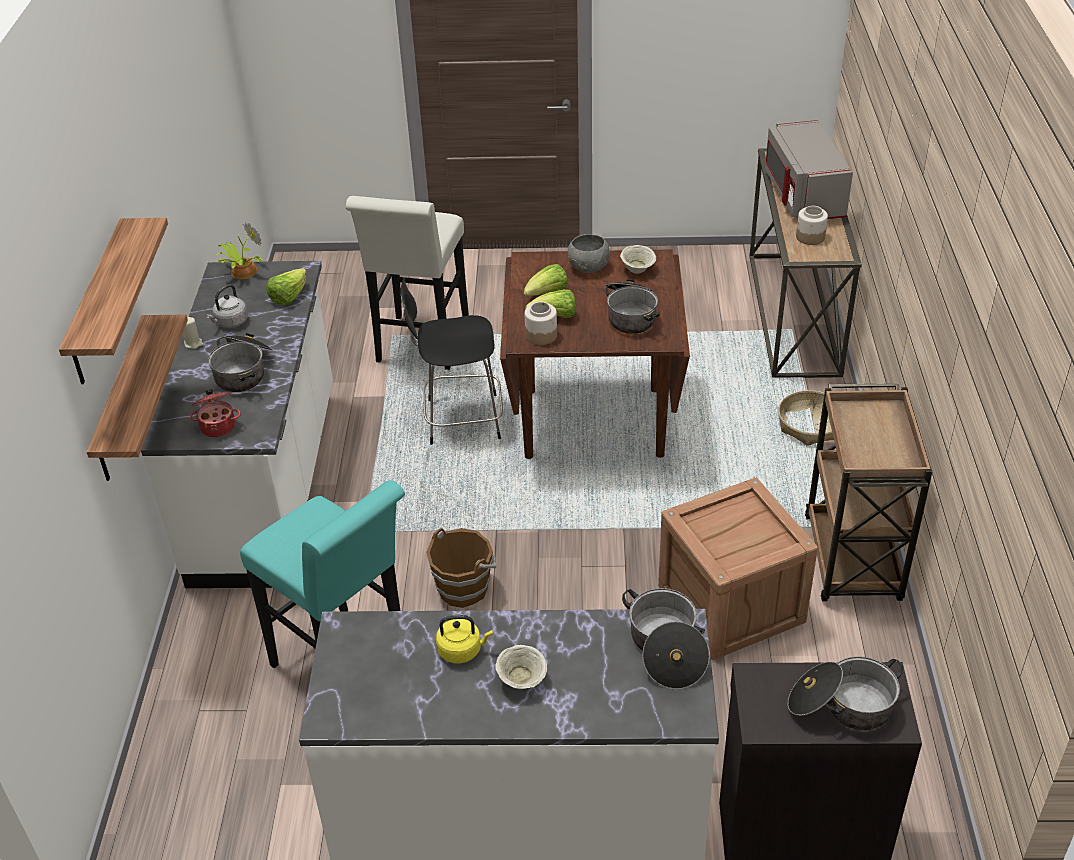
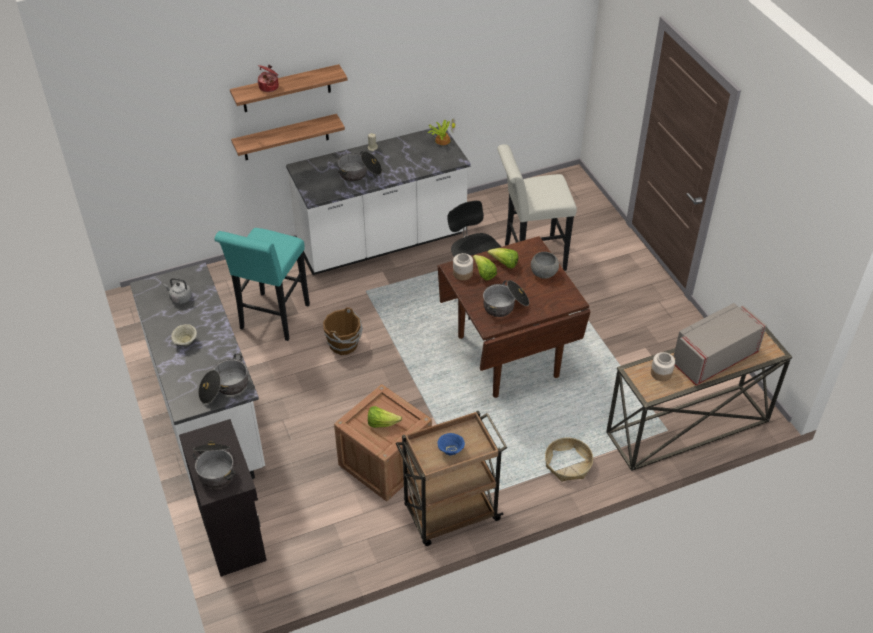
camera: 65 degrees right, 5 degrees up
(218, 426) = (314, 181): cooking pot -> cooking pot (269, 87)
(230, 323) = (396, 153): grey kettle -> grey kettle (180, 298)
(289, 297) = (430, 164): lettuce -> lettuce (382, 423)
(462, 650) = (197, 316): yellow kettle -> none
(638, 269) = (555, 295): beige bowl -> none
(882, 439) = (450, 451): none -> blue bowl

